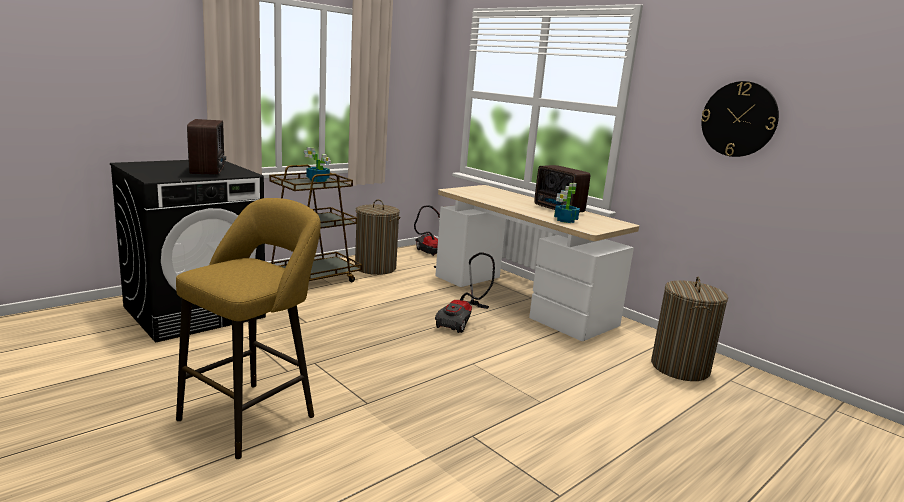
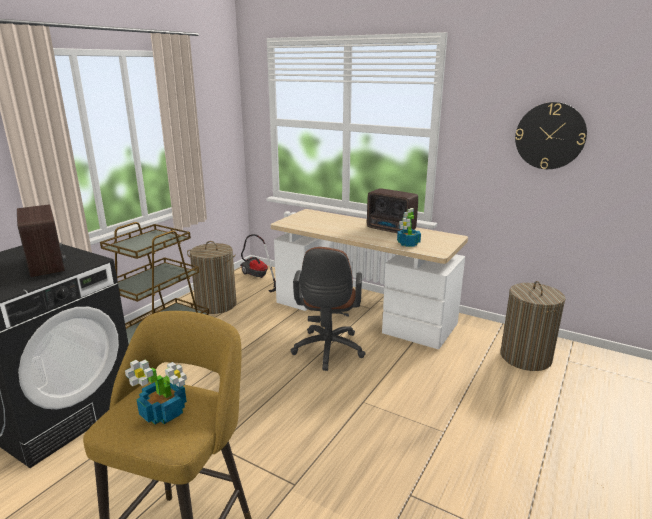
camera: 15 degrees left, 5 degrees up
(318, 180) = (151, 236): potted plant -> potted plant (165, 412)
(462, 321) = (327, 351): vacuum cleaner -> brown office chair

